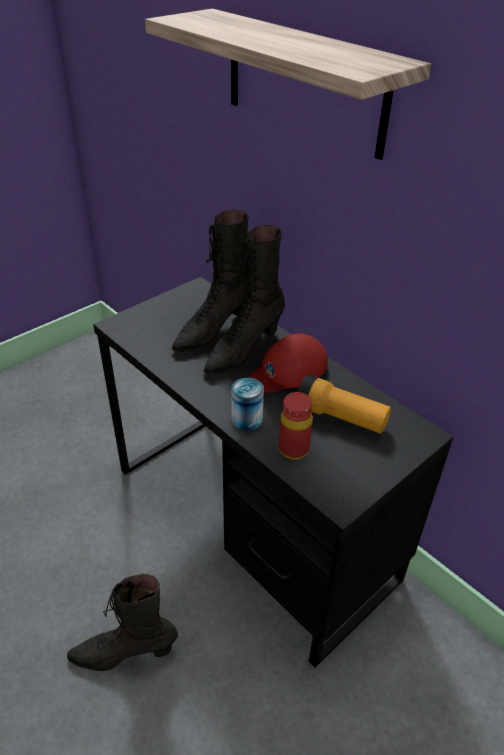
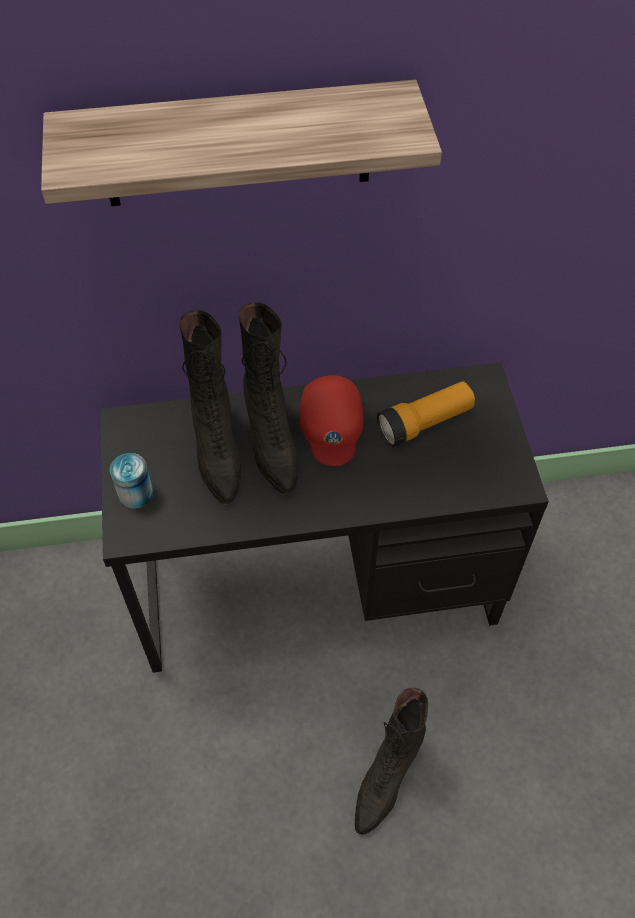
camera: 55 degrees left, 15 degrees up
(247, 419) = (375, 496): can -> can (135, 493)
(293, 449) = (440, 482): red bottle -> none

